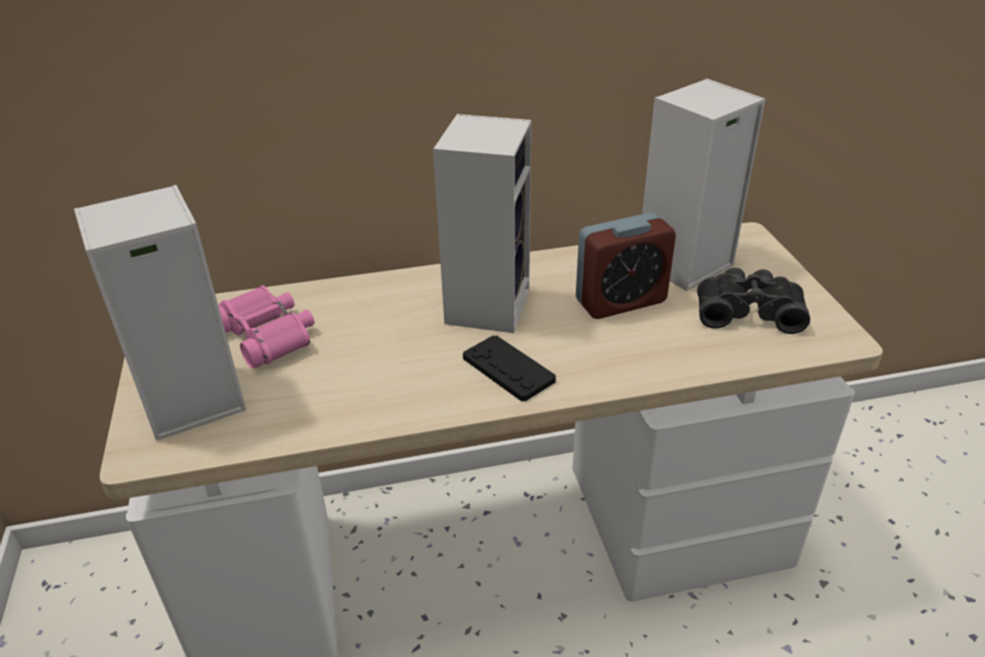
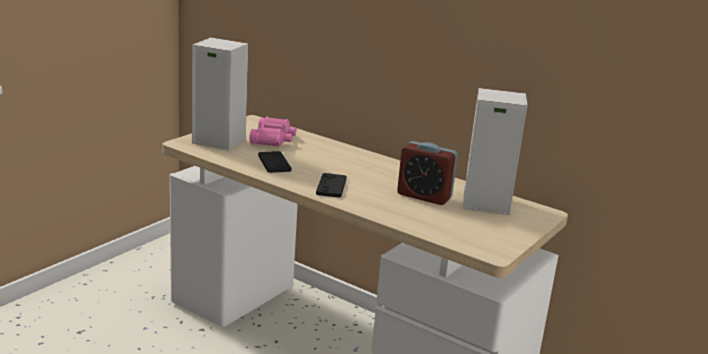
camera: 45 degrees right, 15 degrees down
(358, 383) = (274, 163): none -> black game controller
(486, 304) = (367, 170): speaker -> none
(748, 311) = (473, 226): black binoculars -> none

